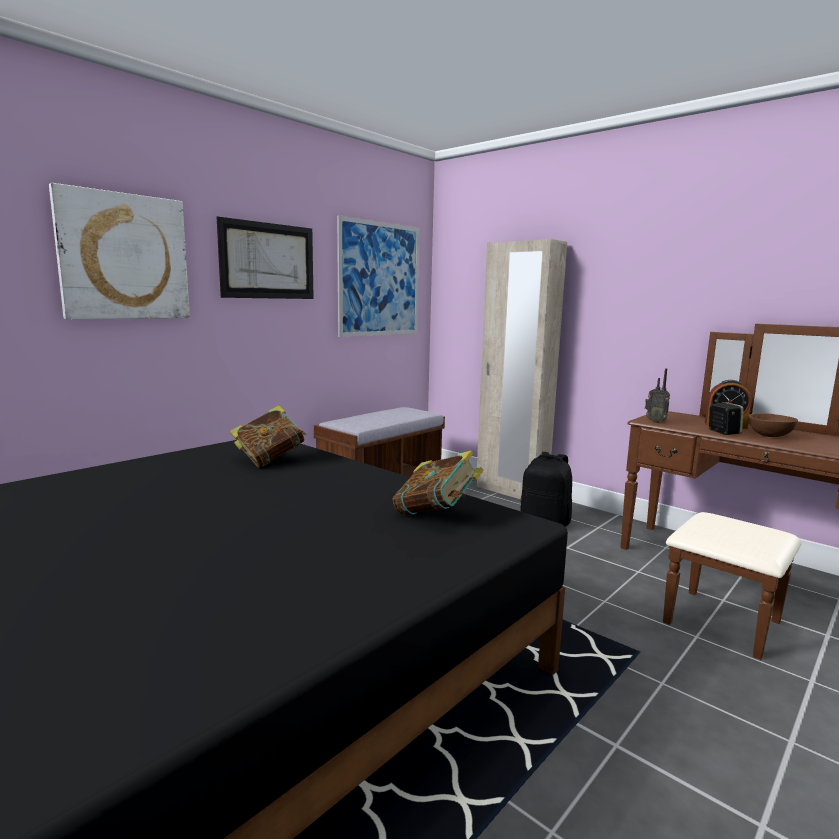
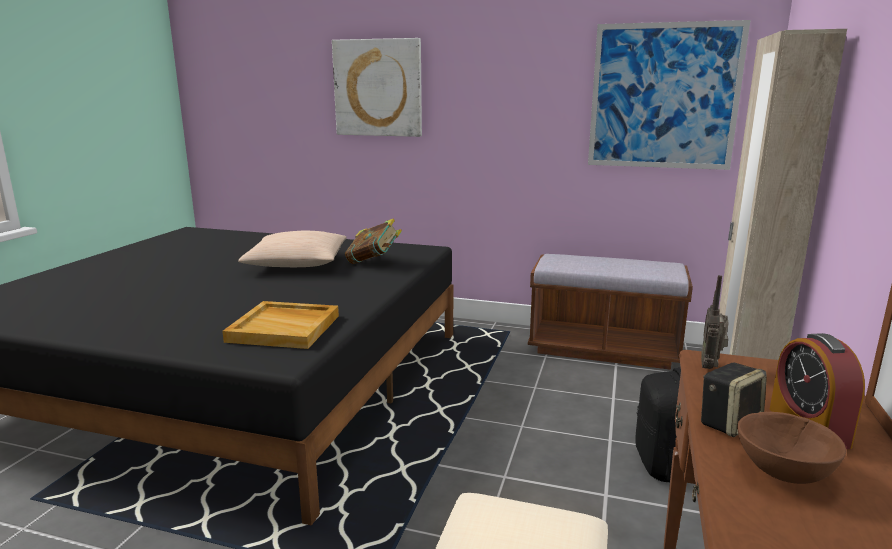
camera: 65 degrees right, 5 degrees up
(204, 487) = (297, 263): none -> beige pillow
(268, 261) = (503, 83): picture -> none
(436, 515) = (285, 328): book -> beige tray

